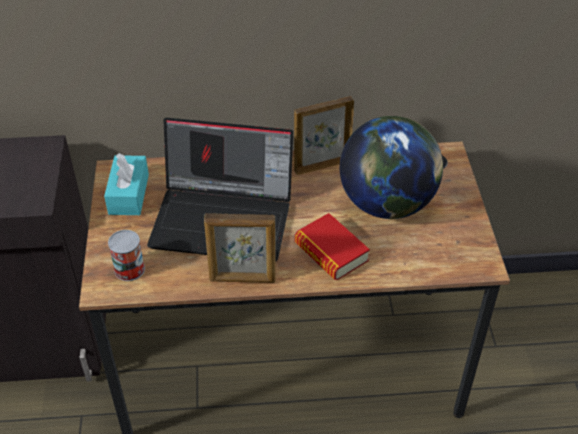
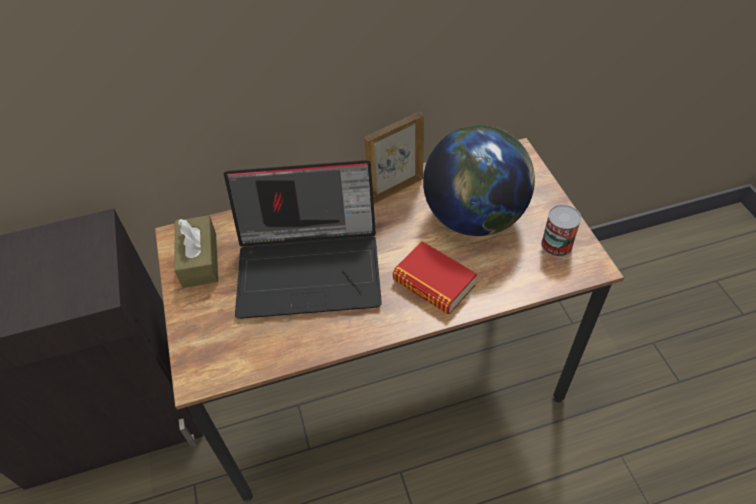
camera: 10 degrees left, 5 degrees up
(129, 194) = (199, 260): turquoise tissue box -> brown tissue box
(129, 269) = (222, 348): can -> can (556, 245)
(242, 279) = (349, 334): picture frame -> none

